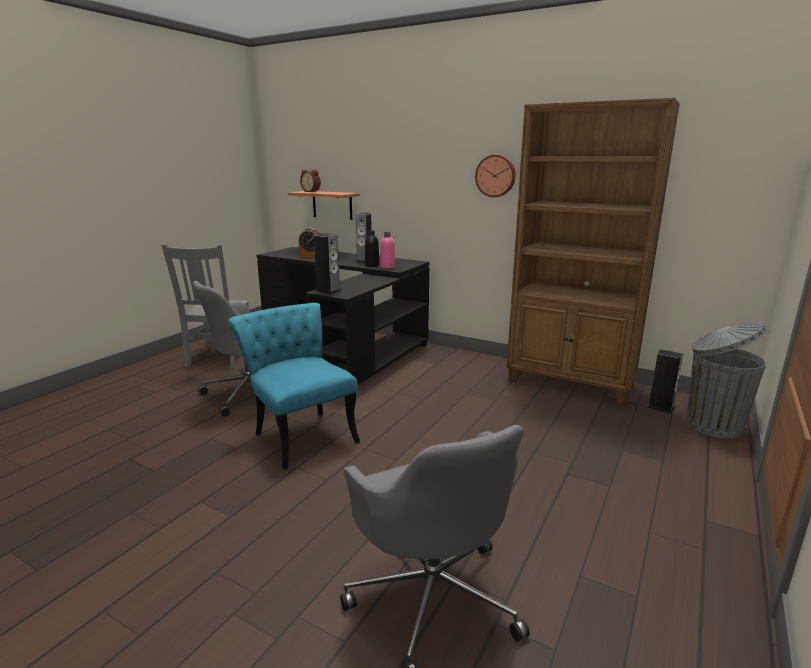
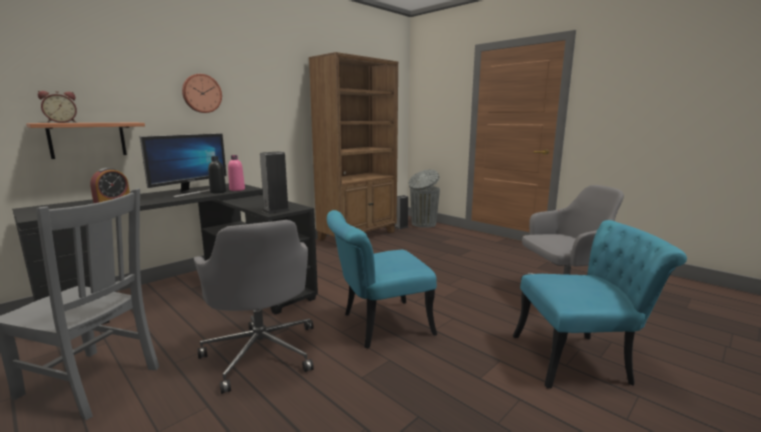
camera: 75 degrees left, 5 degrees down
(228, 589) = (581, 359): none -> turquoise chair
(364, 260) = (190, 192): speaker -> monitor
(495, 176) = (280, 103): wall clock -> wall clock (201, 93)

